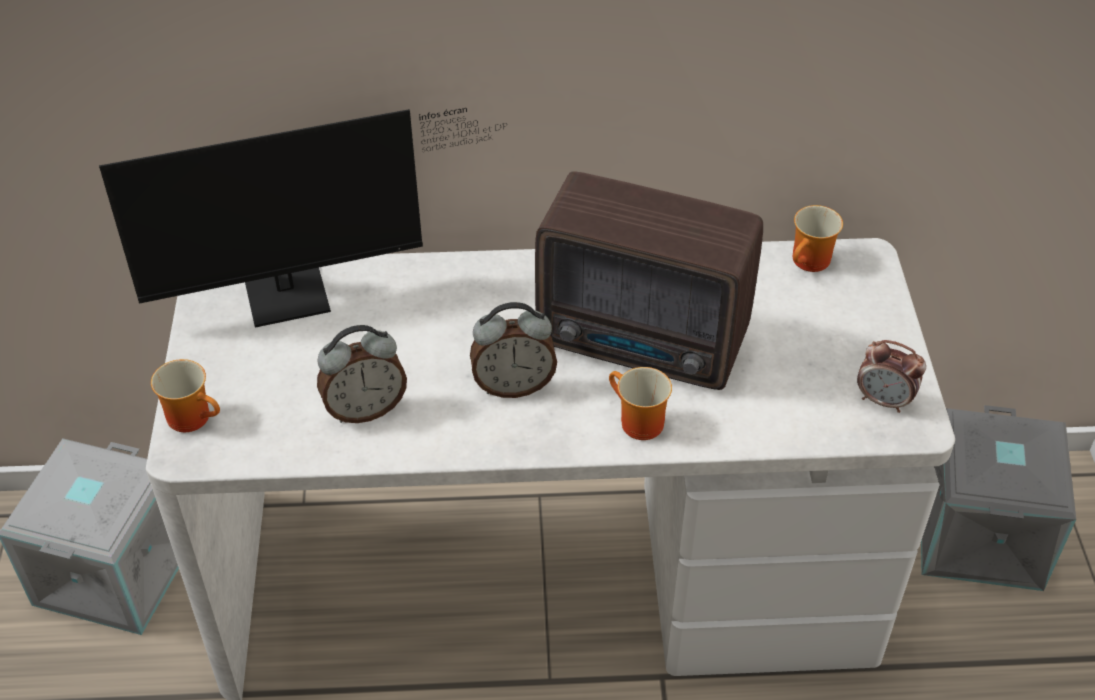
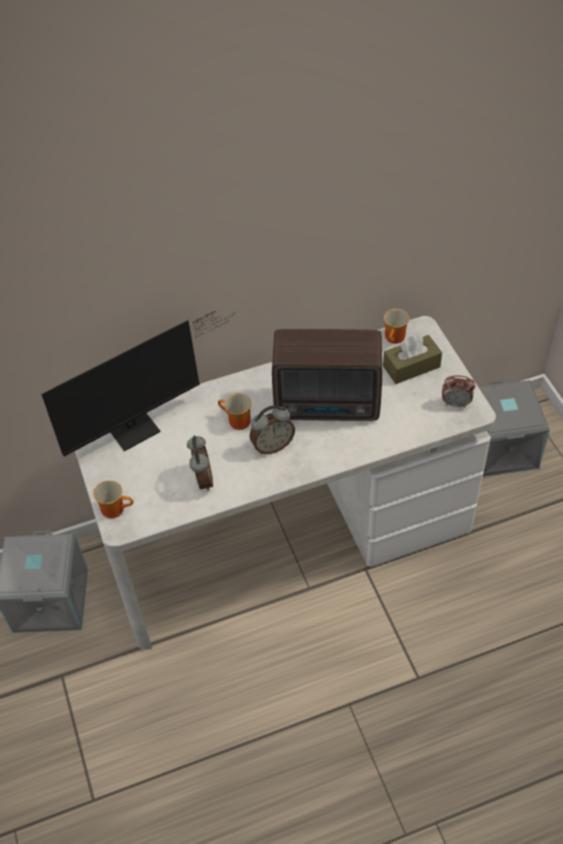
camera: 15 degrees left, 5 degrees up
(365, 409) = (202, 479): alarm clock -> alarm clock turned 60 degrees counterclockwise
(636, 423) = (341, 448): mug -> mug (236, 422)
(822, 316) = (411, 366): none -> brown tissue box

